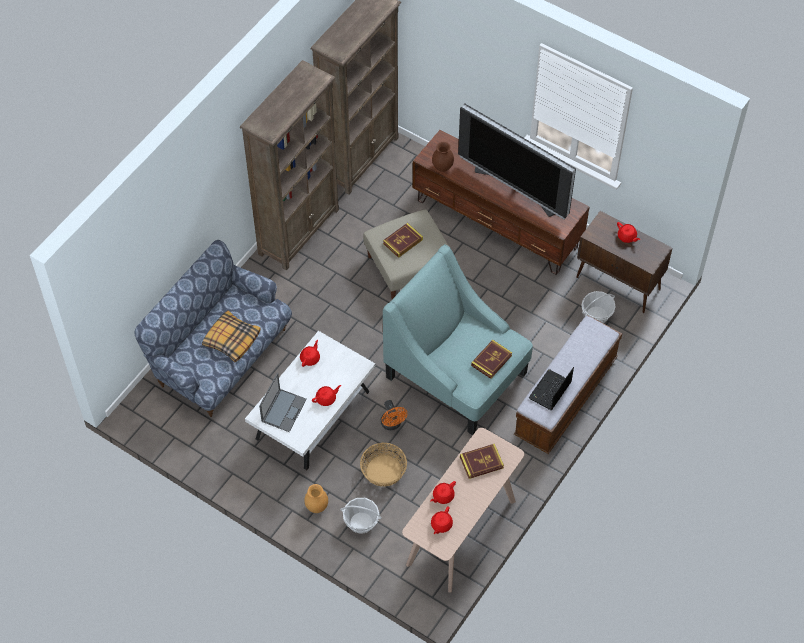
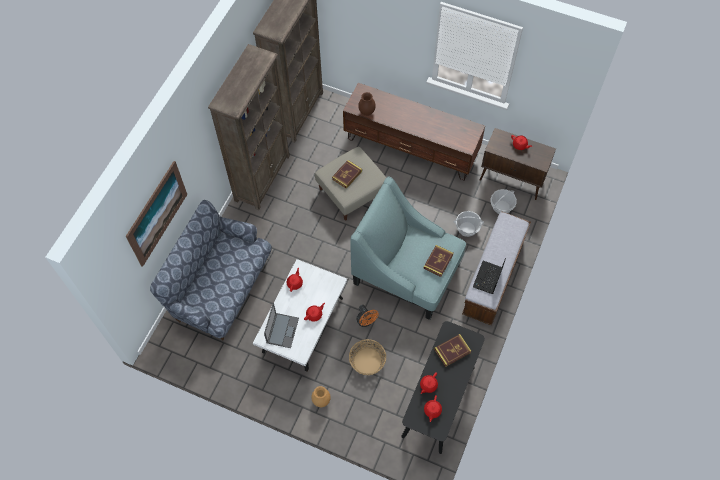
camera: 10 degrees left, 5 degrees up
(158, 240) = (157, 213): none -> picture
(231, 340) = (229, 278): pillow -> none
(361, 522) = (359, 407): basket -> basket (467, 229)
(461, 533) = (439, 402): beige console table -> black console table
(517, 188) = (427, 120): television -> none

